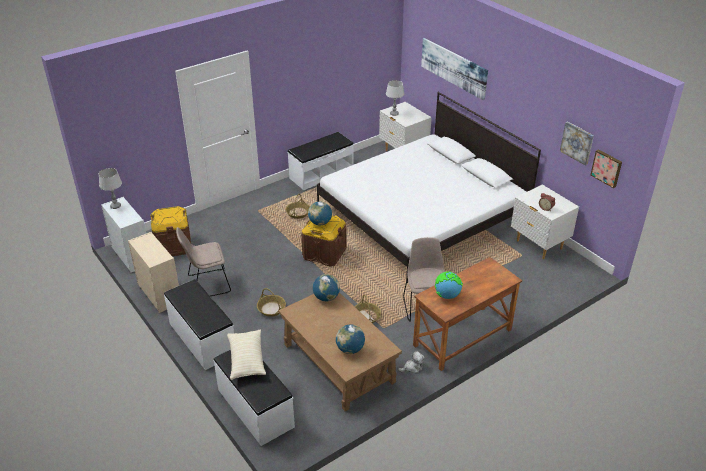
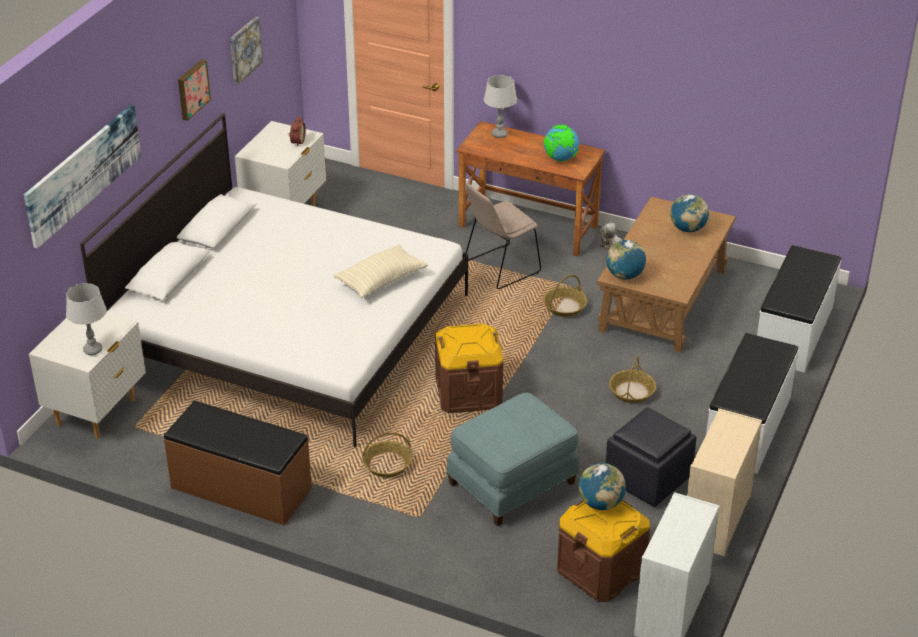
camera: 120 degrees left, 0 degrees up
(115, 206) = (675, 549): grey table lamp -> grey table lamp (499, 134)
(207, 284) = (648, 479): beige chair -> black ottoman
(246, 360) = (787, 293): beige pillow -> beige pillow (381, 280)
(249, 242) = (513, 484): none -> blue ottoman
(320, 223) = (473, 342): globe -> globe (600, 503)
(321, 174) = (240, 489): white bench -> brown bench
(607, 168) = (274, 36): picture -> picture (192, 89)

